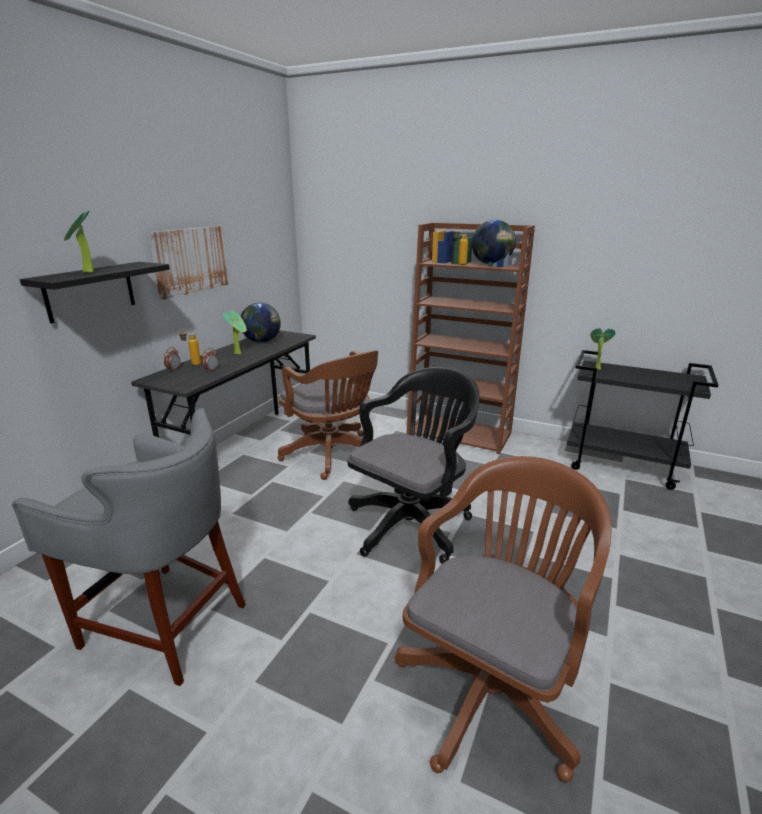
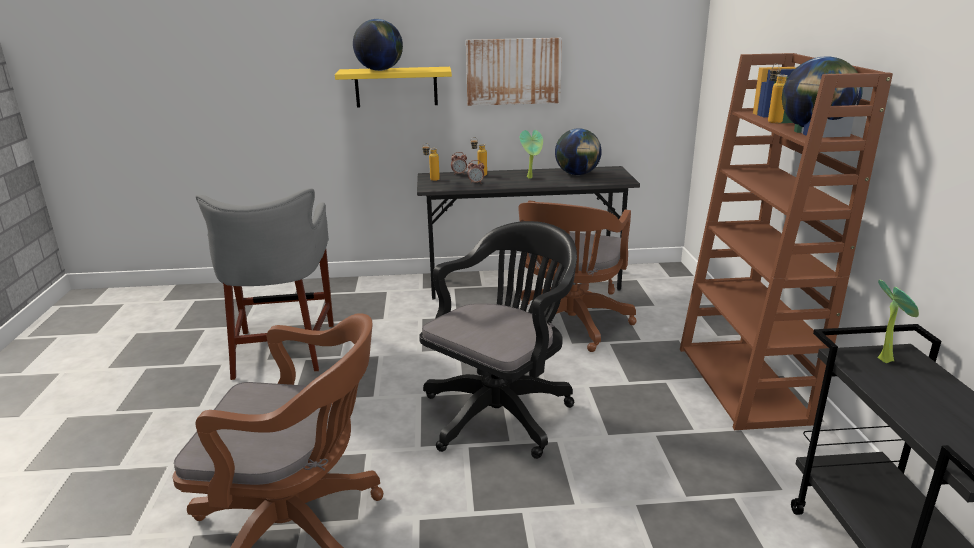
camera: 60 degrees right, 0 degrees up
(86, 272) = (379, 70): potted plant -> globe
(90, 291) = (396, 87): black shelf -> yellow shelf
(166, 381) = (431, 180): none -> bottle
(413, 522) = (502, 411): black office chair -> black office chair turned 60 degrees counterclockwise

